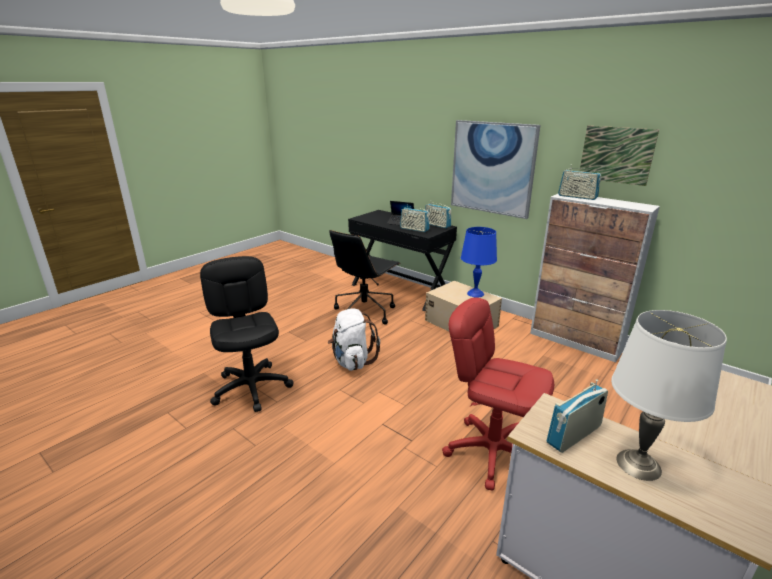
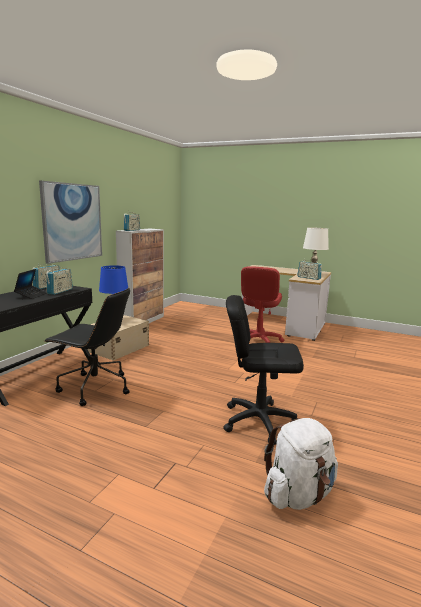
camera: 105 degrees left, 10 degrees down
(252, 388) = (259, 421): black office chair -> black office chair turned 45 degrees clockwise
(352, 361) = (193, 382): white backpack -> white backpack (298, 494)
(616, 155) = (131, 203): picture -> none

